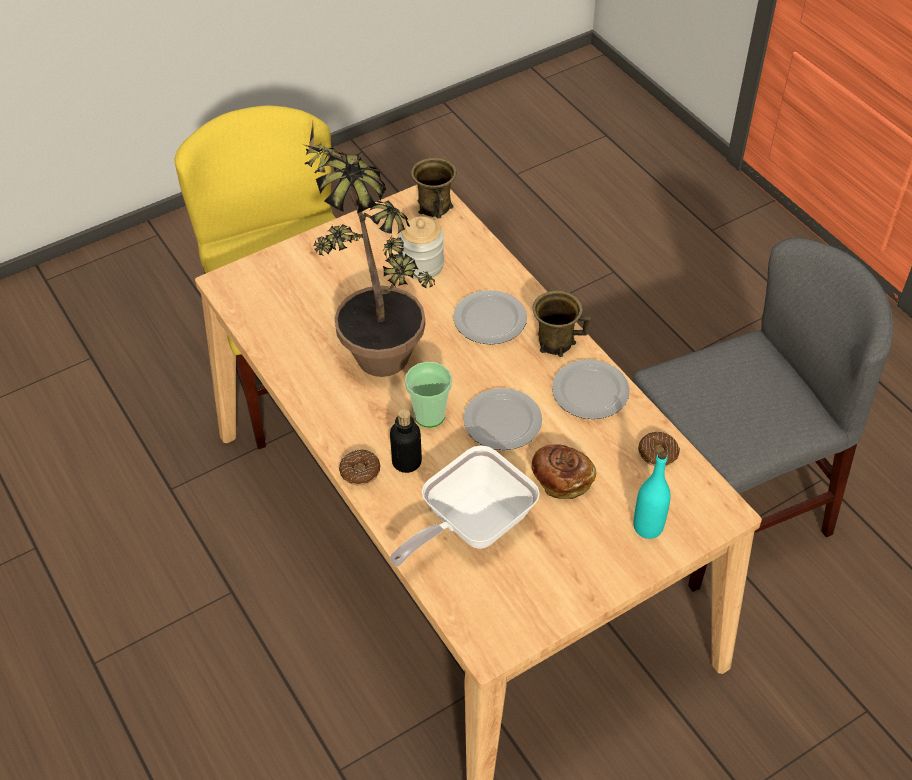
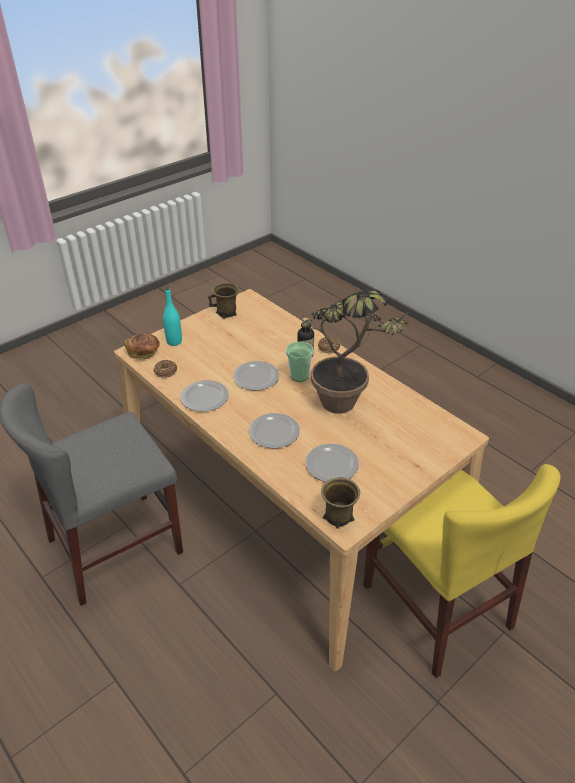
camera: 170 degrees right, 10 degrees down
(422, 265) = (332, 465): jar -> plate
(470, 526) = (265, 333): frying pan -> none
(555, 342) = (228, 423): brown mug -> brown mug (227, 313)
(561, 479) = (220, 355): bread -> bread (144, 353)

